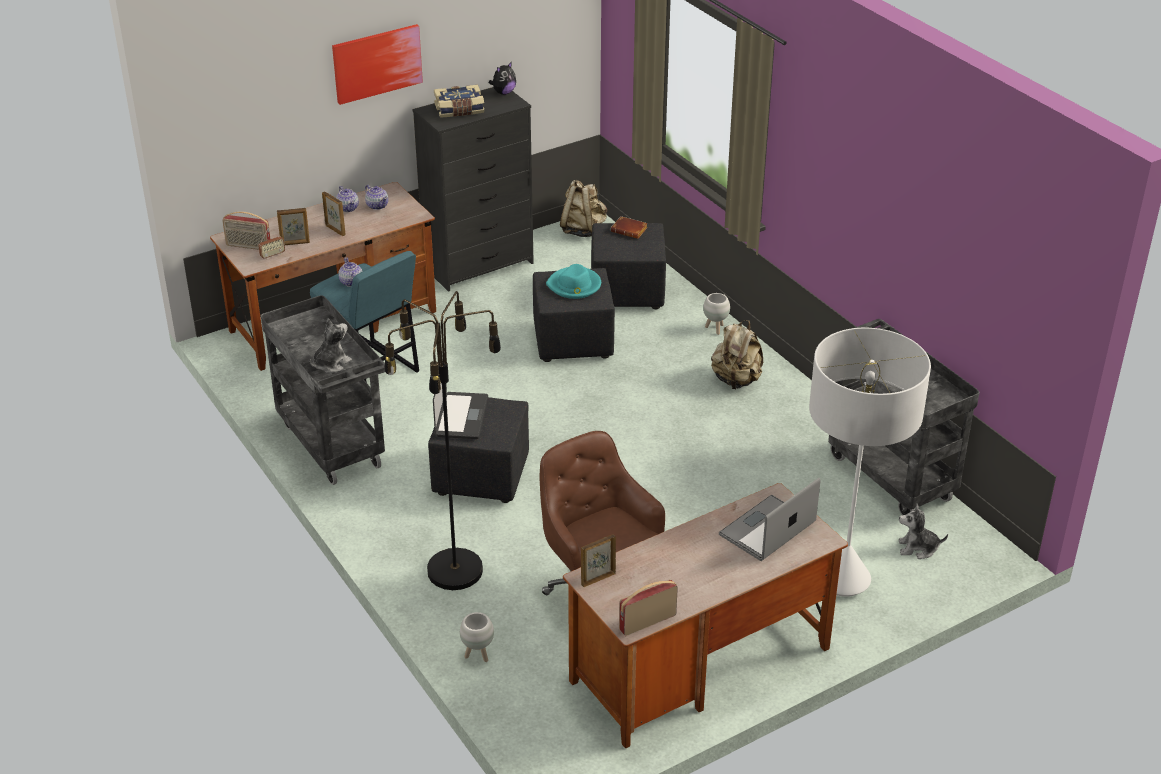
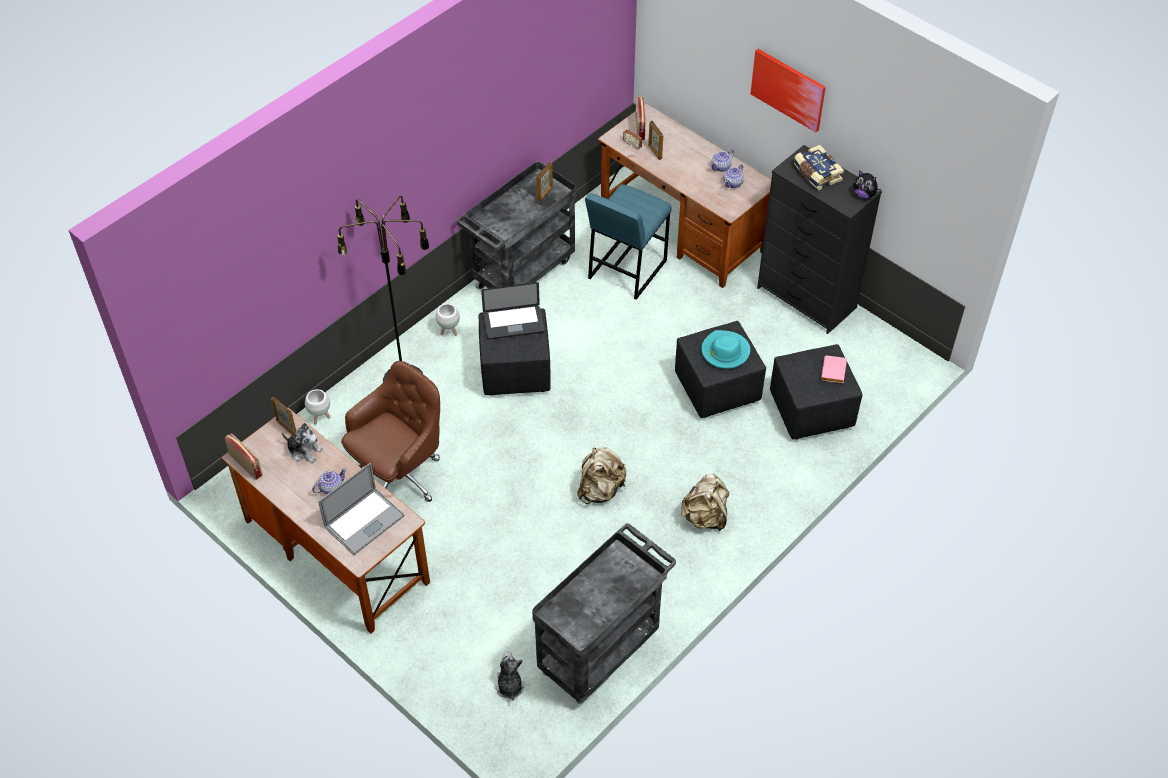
camera: 75 degrees right, 15 degrees up
(331, 364) = (501, 219): plush toy -> plush toy (304, 450)
(335, 230) = (684, 169): picture frame -> picture frame (545, 193)
(351, 282) = (633, 203): teapot -> teapot (330, 487)
(583, 230) = (900, 357): beige backpack -> beige backpack (600, 489)
(630, 230) = (834, 372): brown book -> pink book
(715, 329) = (780, 487): white planter -> white planter (449, 331)
(767, 529) = (364, 521): laptop -> laptop turned 105 degrees clockwise
(843, 582) = (452, 634): white floor lamp -> none

